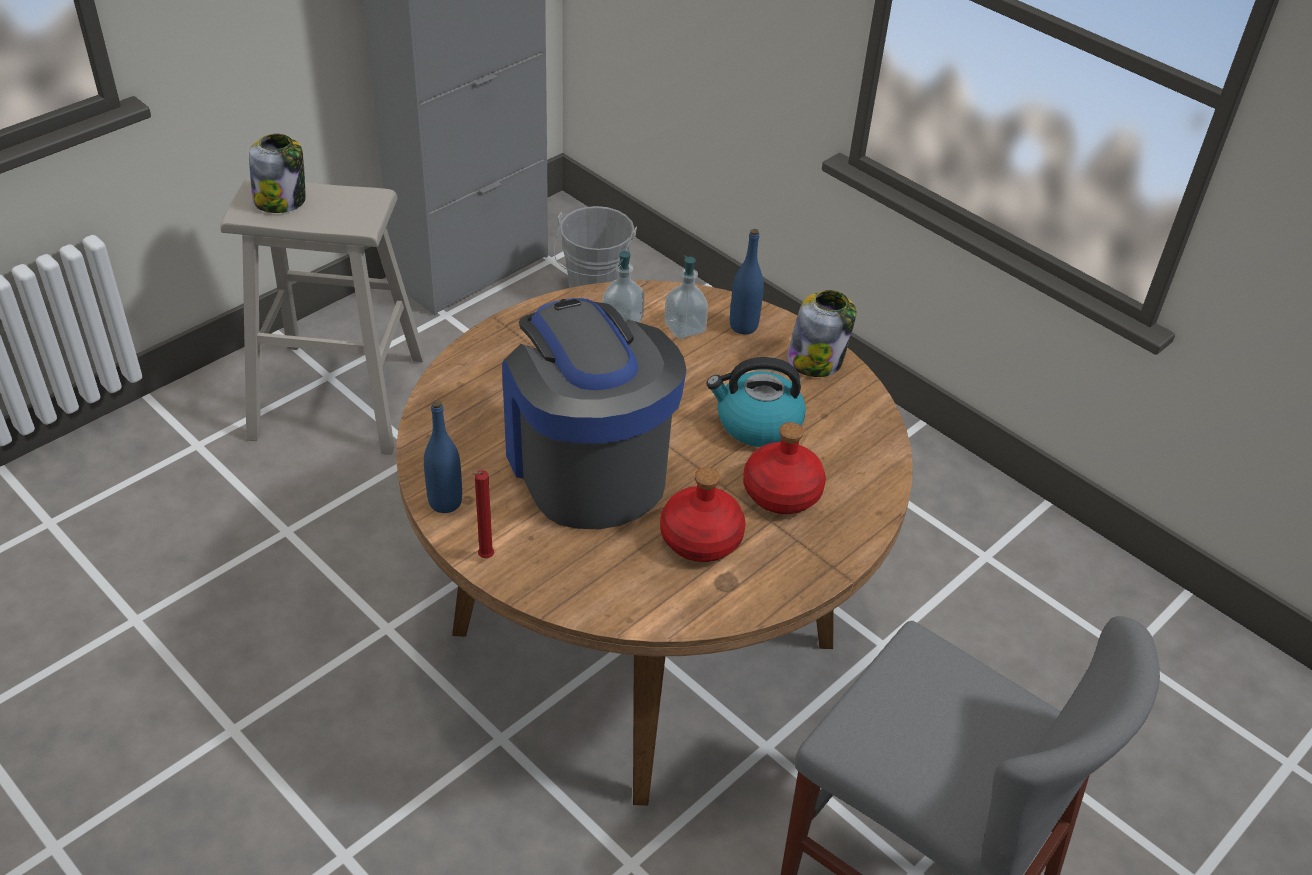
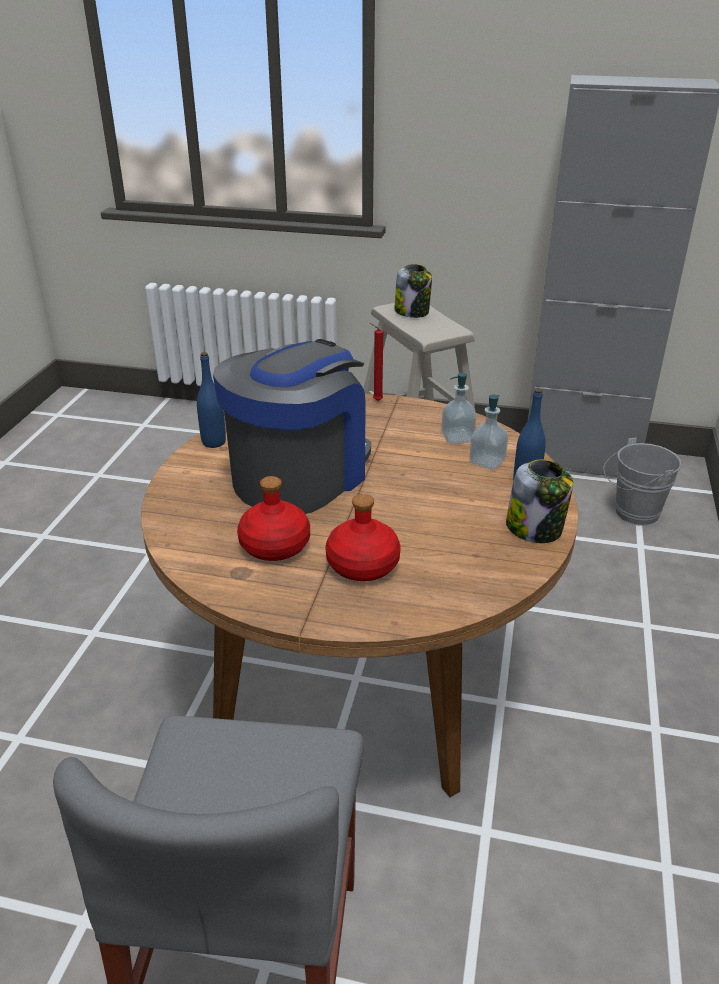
camera: 60 degrees right, 10 degrees down
(484, 558) = (177, 472): red candle -> red candle (376, 401)
(757, 423) = (425, 527): kettle -> none

